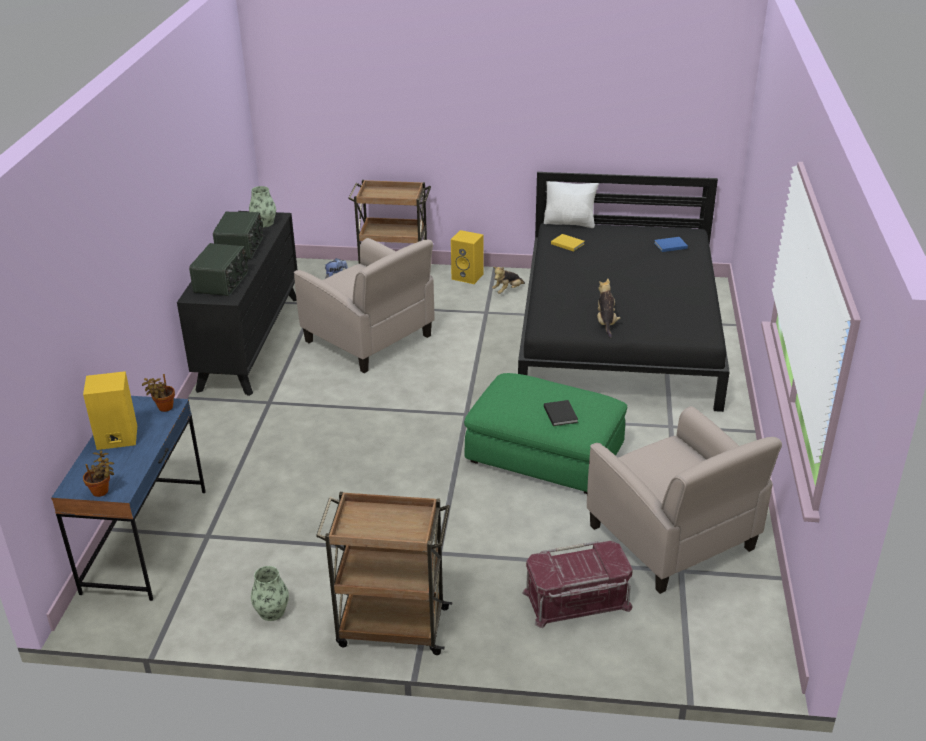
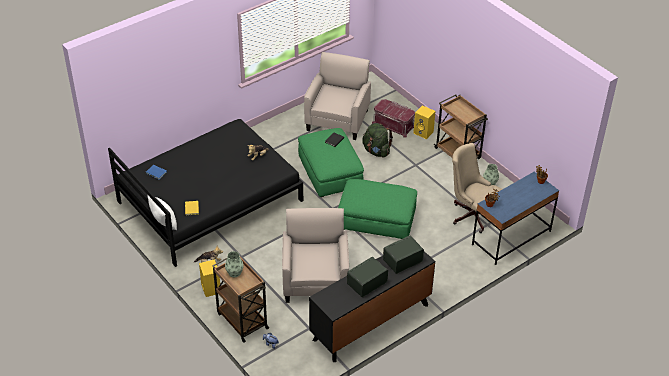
camera: 135 degrees left, 10 degrees up
(116, 438) = (519, 201): yellow speaker -> yellow speaker (424, 132)
(251, 535) = (471, 214): none -> beige office chair
(264, 223) = (333, 297): vase -> vase (234, 272)
(387, 439) = (377, 219): none -> green ottoman
(531, 531) = (376, 151): none -> green backpack

